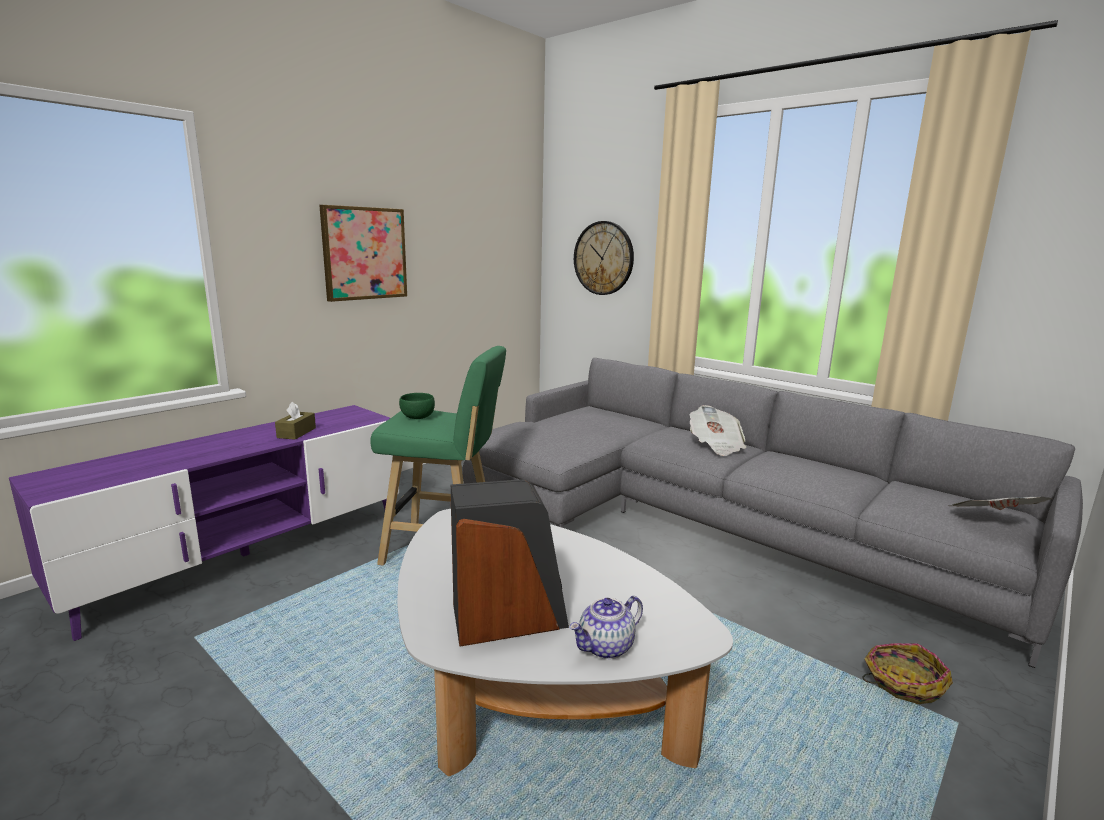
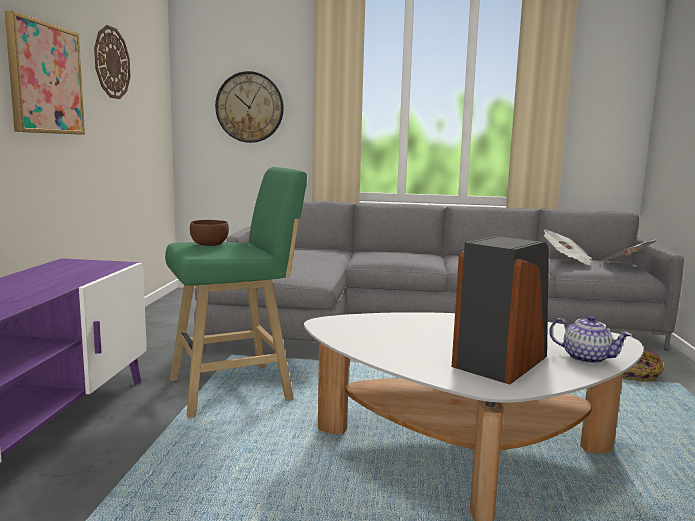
camera: 35 degrees left, 5 degrees down
(296, 433) = (53, 283): brown tissue box -> none
(418, 417) = (210, 244): green bowl -> brown bowl
(452, 227) = (111, 63): none -> wall clock
(606, 647) = (587, 358): teapot -> teapot turned 75 degrees counterclockwise
(716, 445) = (417, 255): newspaper -> newspaper (567, 261)

